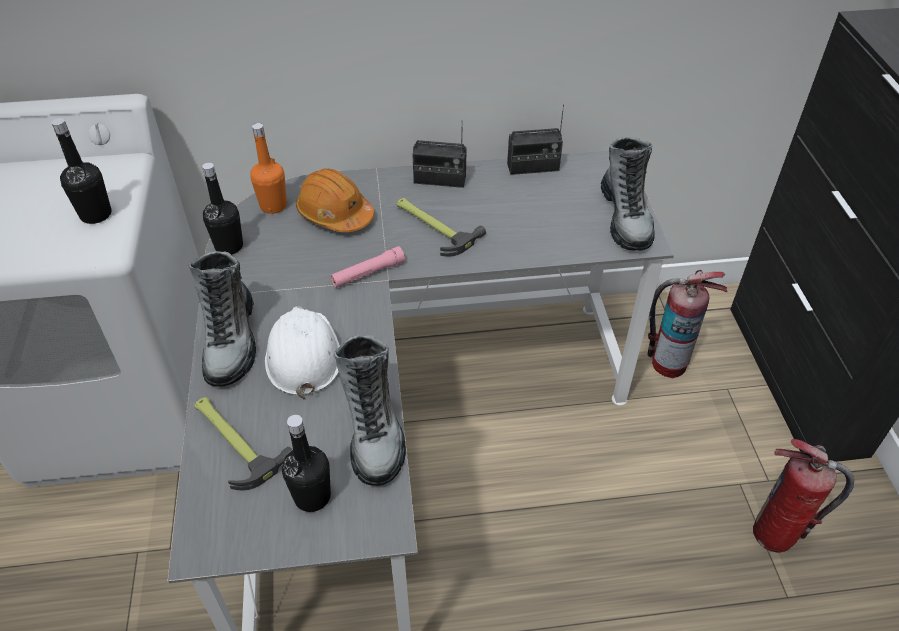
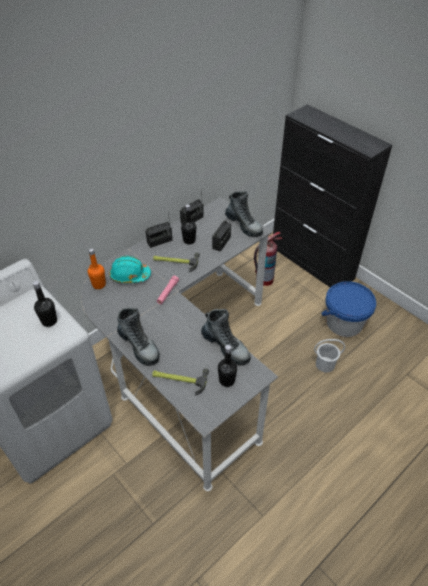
camera: 35 degrees left, 0 degrees up
(229, 246) = (97, 310): black bottle -> black bottle (189, 240)
(303, 356) = (173, 336): white hard hat -> none
(335, 214) = (130, 275): orange hard hat -> turquoise hard hat
(550, 231) = (221, 243): none -> radio
(664, 595) = (325, 364): none -> white bucket
(774, 535) = (344, 323): fire extinguisher -> blue bucket

